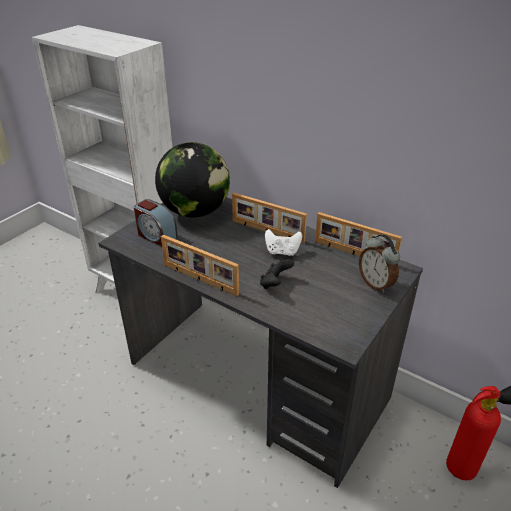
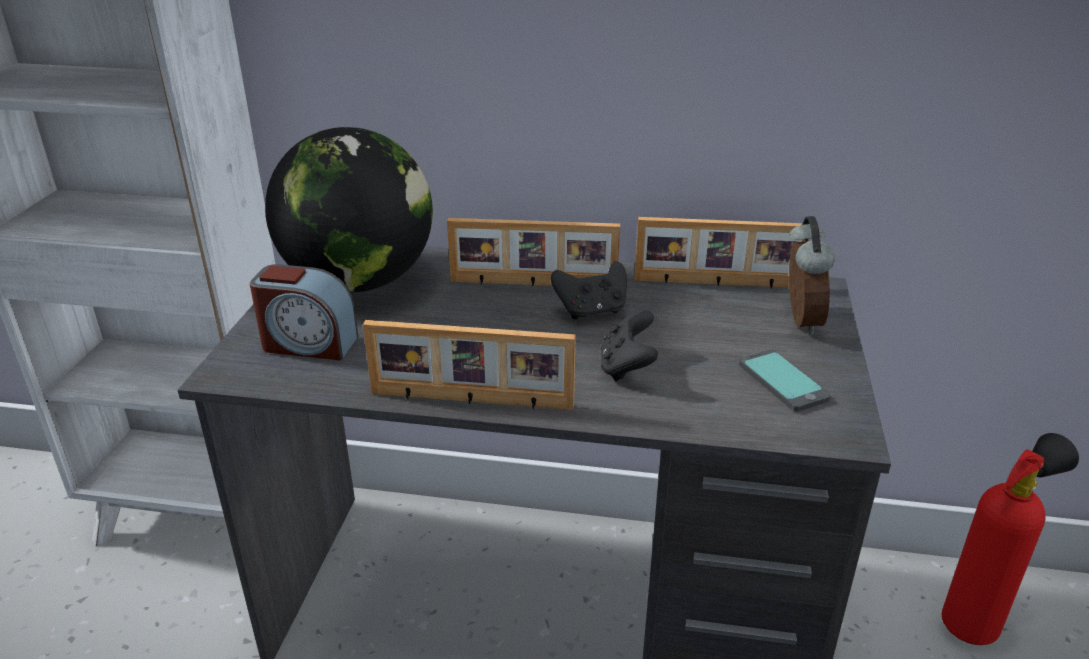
camera: 25 degrees left, 5 degrees down
(282, 252) = (591, 311): white game controller -> black game controller
(340, 311) = (783, 381): none -> phone
(376, 284) = (798, 321): alarm clock -> alarm clock turned 120 degrees counterclockwise

